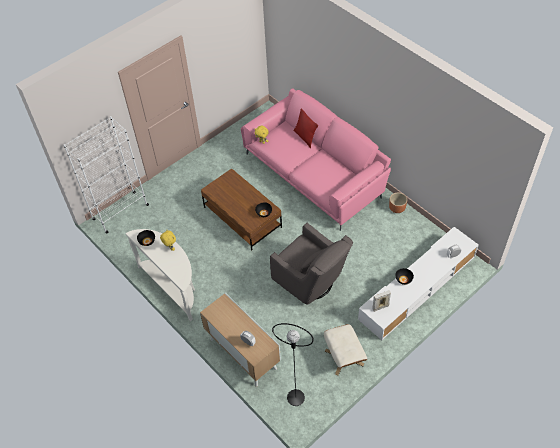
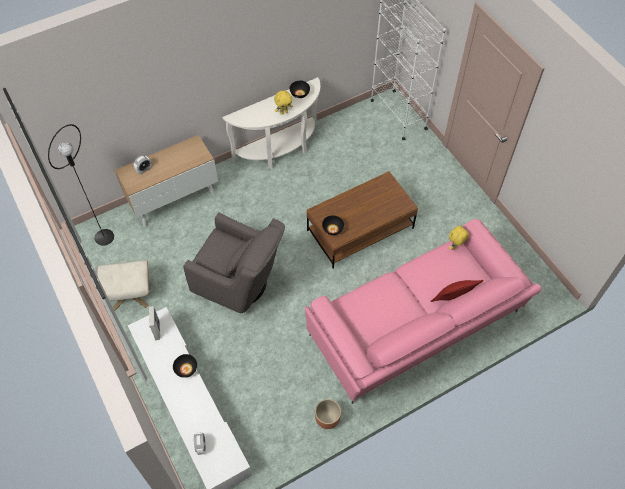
camera: 100 degrees right, 5 degrees up
(311, 282) = (240, 283): grey armchair -> grey armchair turned 120 degrees counterclockwise

